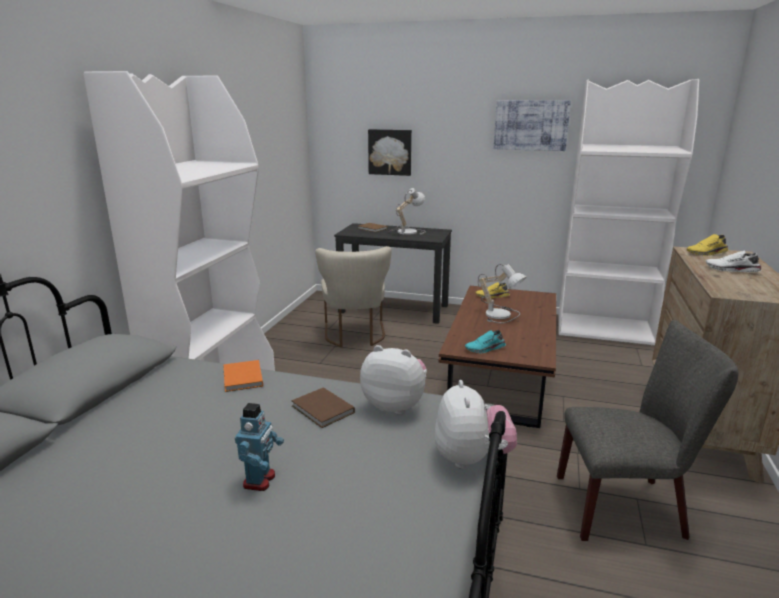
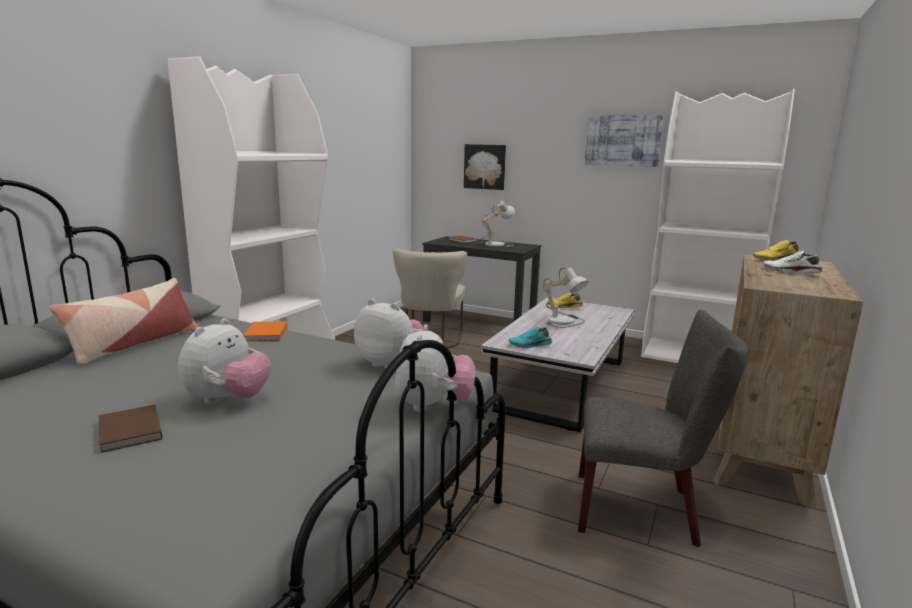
camera: 10 degrees right, 5 degrees down
(106, 411) = (135, 344): none -> pillow
(260, 480) = (228, 400): toy robot -> plush toy
(323, 410) = (320, 360): brown book -> brown book (129, 432)
(500, 375) = (561, 385): brown coffee table -> white coffee table

